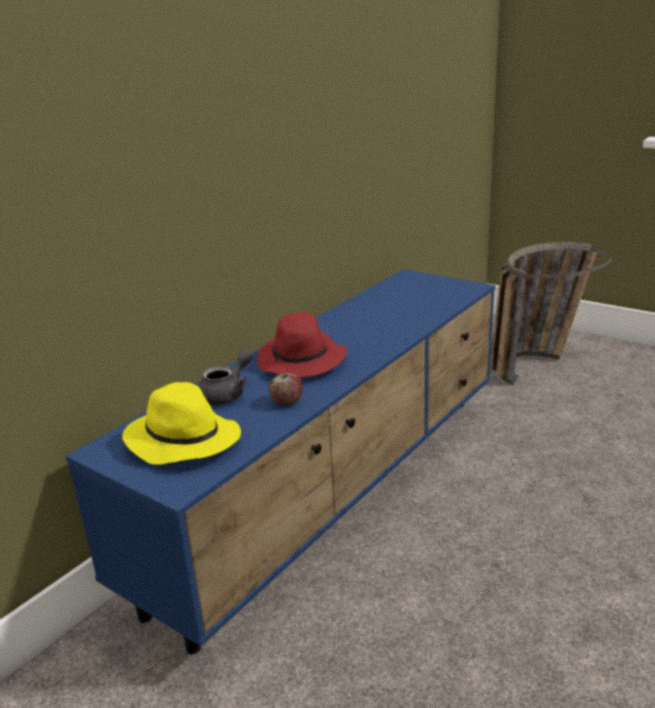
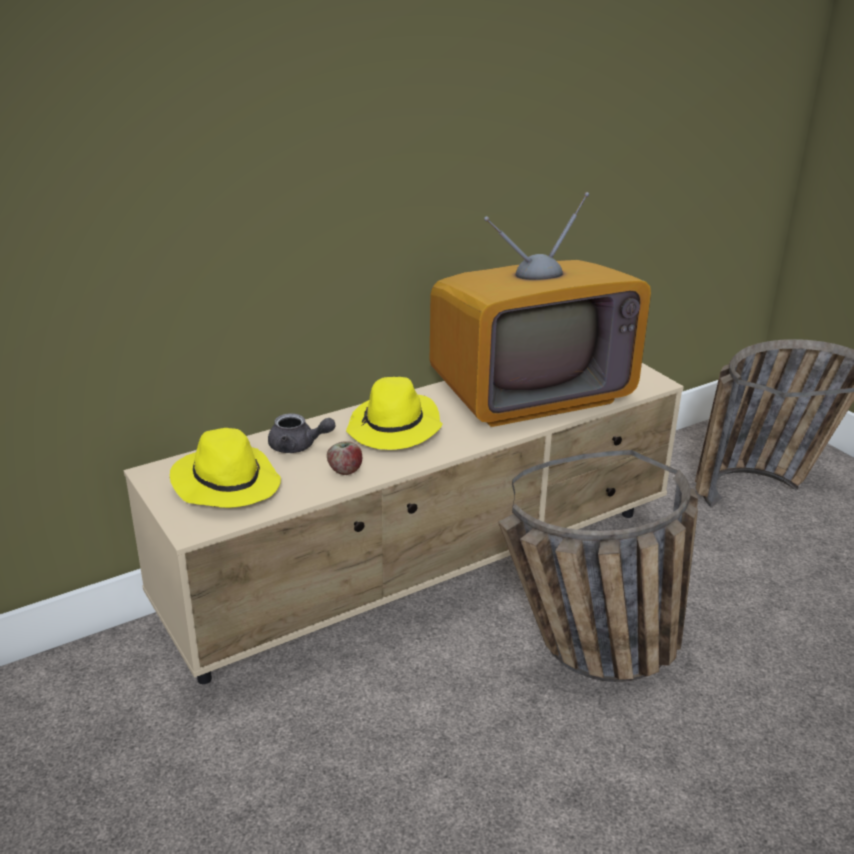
camera: 20 degrees right, 5 degrees up
(227, 394) = (298, 446): grey teapot -> grey teapot turned 45 degrees clockwise
(302, 361) = (395, 428): red hat -> yellow hat
(336, 490) = (427, 571): blue tv stand -> beige tv stand
(388, 312) = (530, 392): none -> television
(514, 516) = (591, 658): none -> basket

